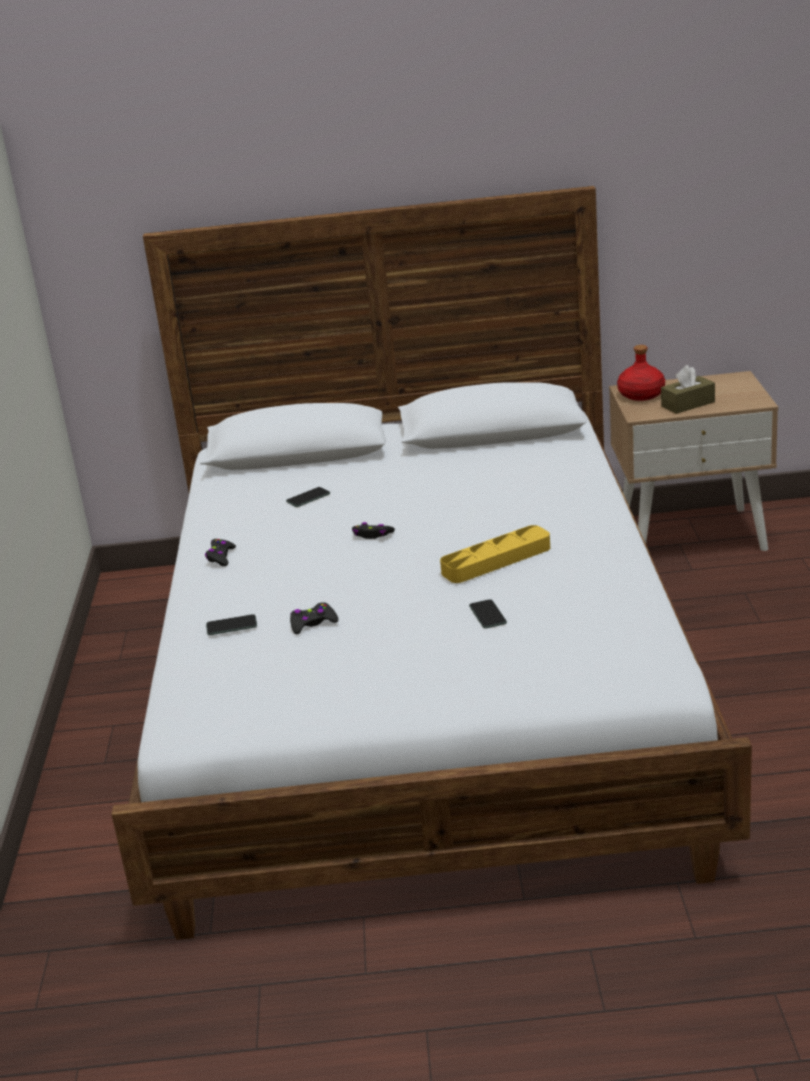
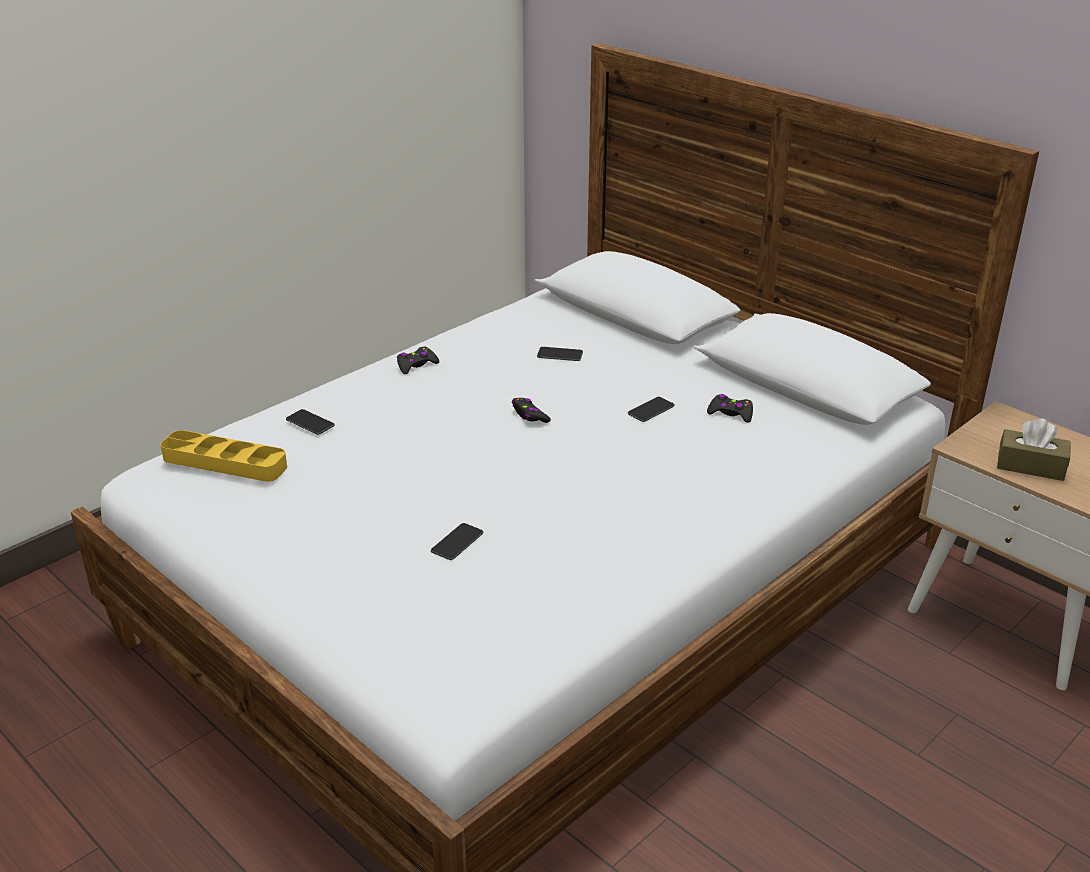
camera: 45 degrees right, 5 degrees up
(312, 623) = (345, 458): black game controller -> black game controller (730, 413)
(437, 491) = (651, 410): none -> phone
(496, 560) = (561, 500): yellow tray -> yellow tray (224, 462)
(641, 395) = (1006, 428): red bottle -> none

